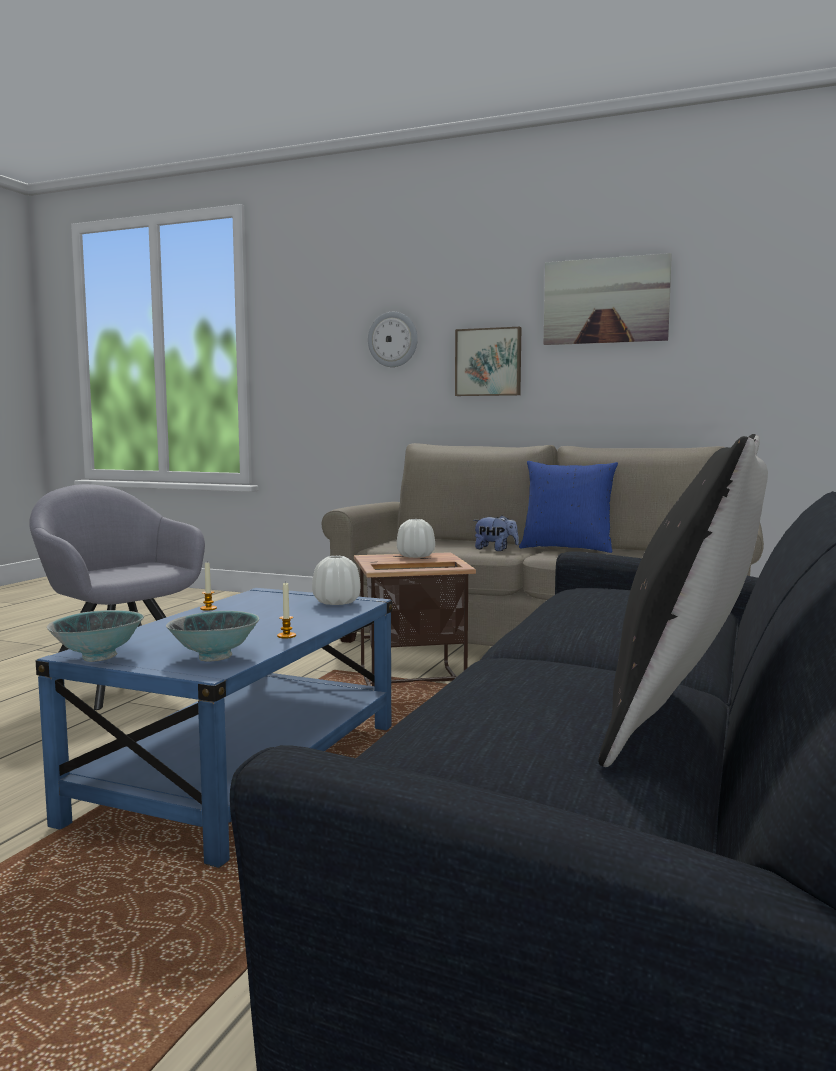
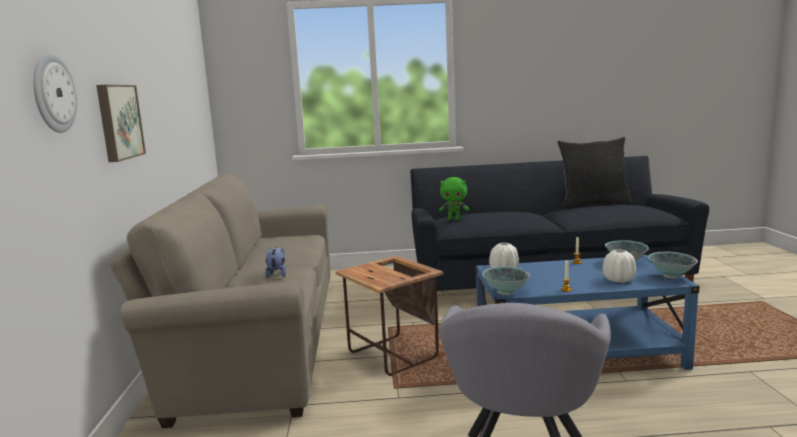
camera: 115 degrees left, 5 degrees up
(263, 591) = (505, 292): none -> bowl
(415, 556) = (367, 273): white vase -> white vase (619, 280)
(567, 548) = (252, 263): blue pillow -> none
(605, 301) = (154, 66): picture -> none
(628, 589) = (454, 219): none -> green plush toy

